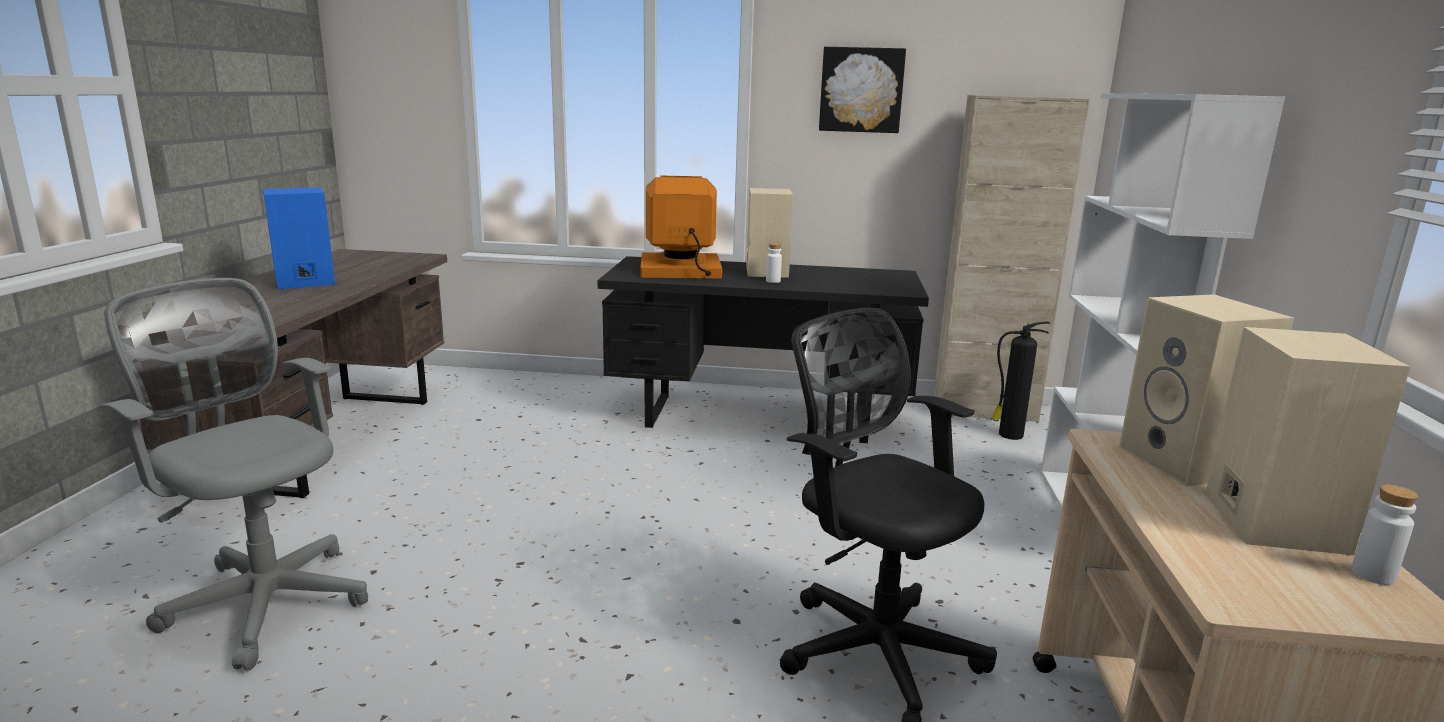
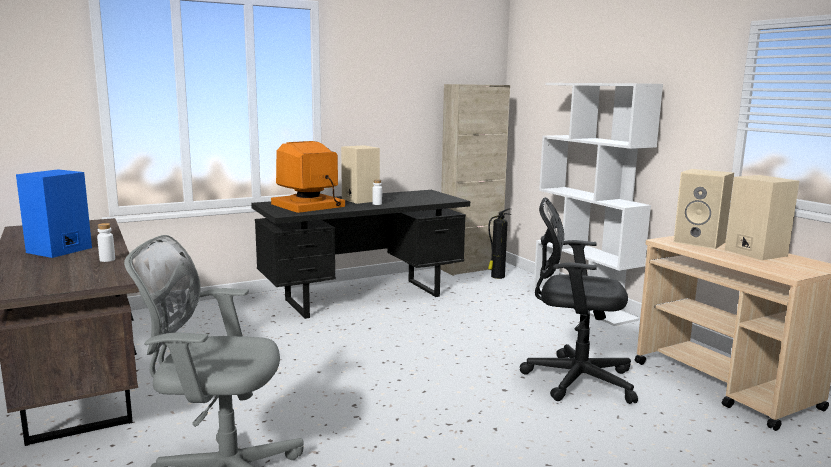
camera: 35 degrees left, 5 degrees down
(861, 90) = (385, 82): picture -> none
(1372, 575) = (801, 259): white bottle -> white bottle (107, 260)

